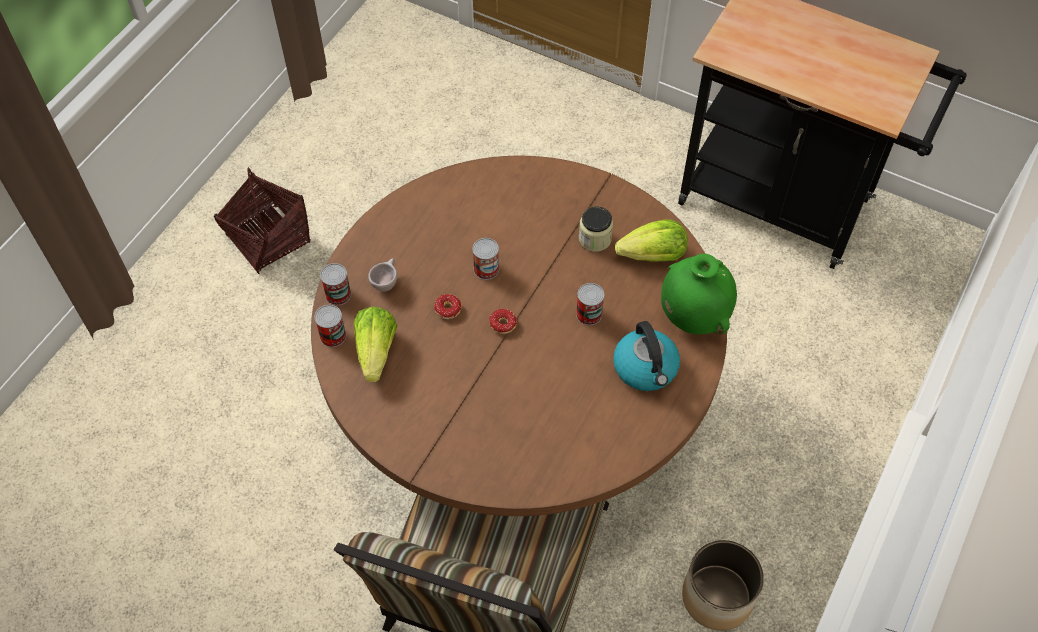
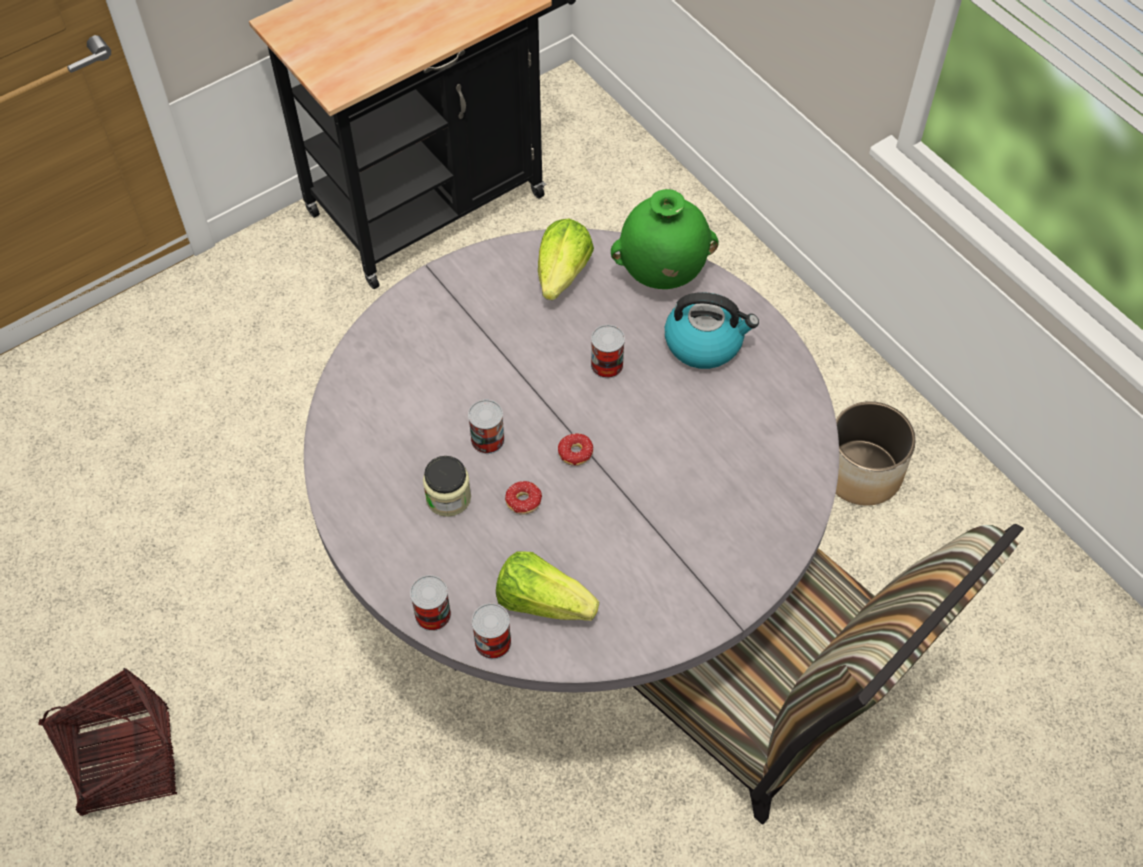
camera: 65 degrees left, 0 degrees up
(386, 283) = (446, 553): beige cup -> none
(518, 425) = (571, 572): brown dining table -> grey dining table
(595, 239) = (508, 317): jar -> jar (448, 497)

